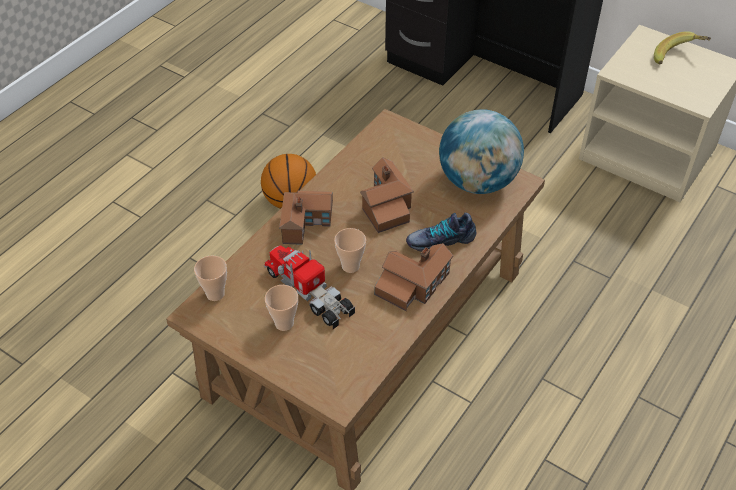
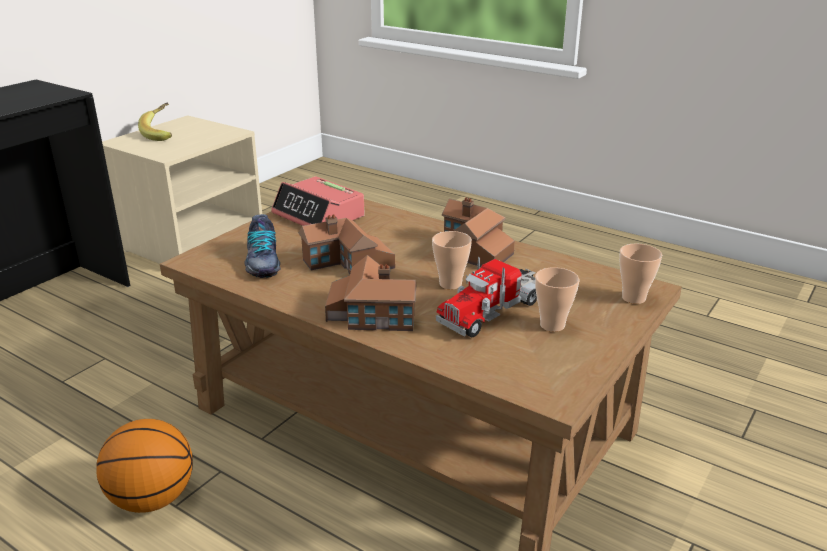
camera: 90 degrees left, 20 degrees down
(215, 294) = (514, 381): cup -> cup (633, 298)
(440, 240) = (407, 235): shoe -> shoe (262, 262)
(477, 182) = (319, 215): globe -> alarm clock

